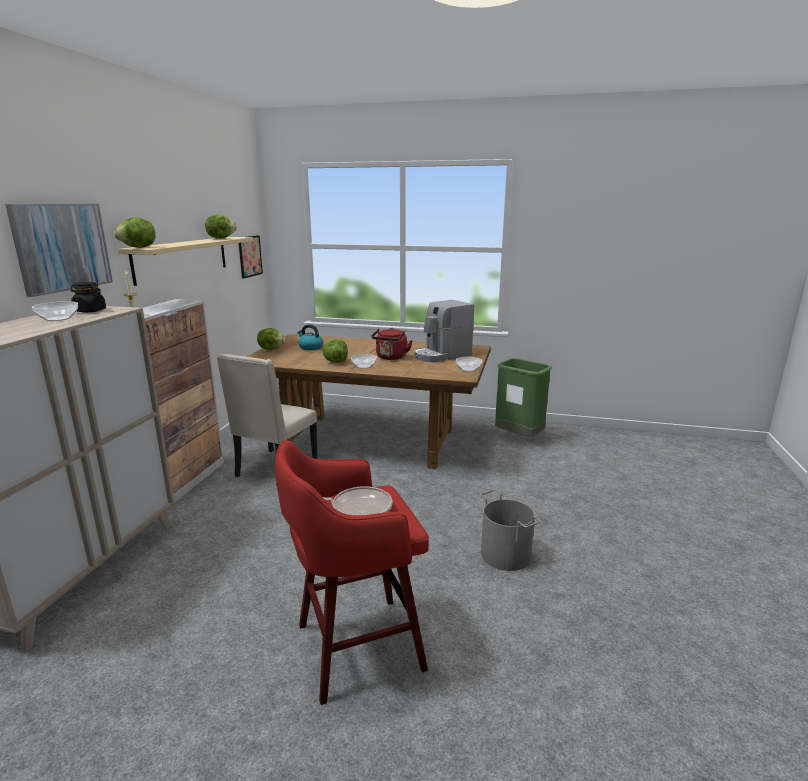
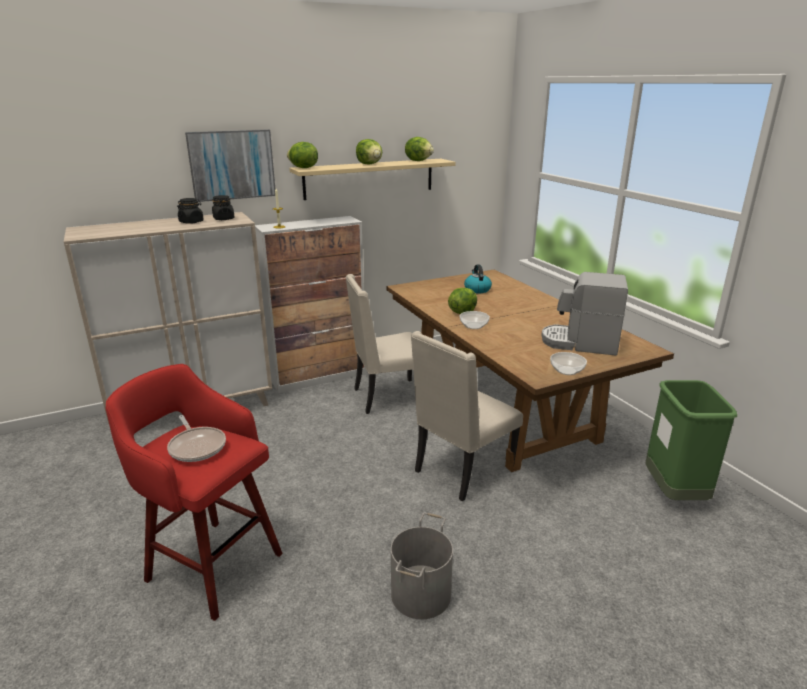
camera: 50 degrees right, 5 degrees up
(58, 319) = (191, 222): bowl -> black jar
(250, 256) = (474, 179): picture -> none
(271, 349) = (444, 281): lettuce -> lettuce (370, 164)
(391, 358) = (520, 326): red kettle -> none
(409, 483) = (462, 471): none -> beige chair

